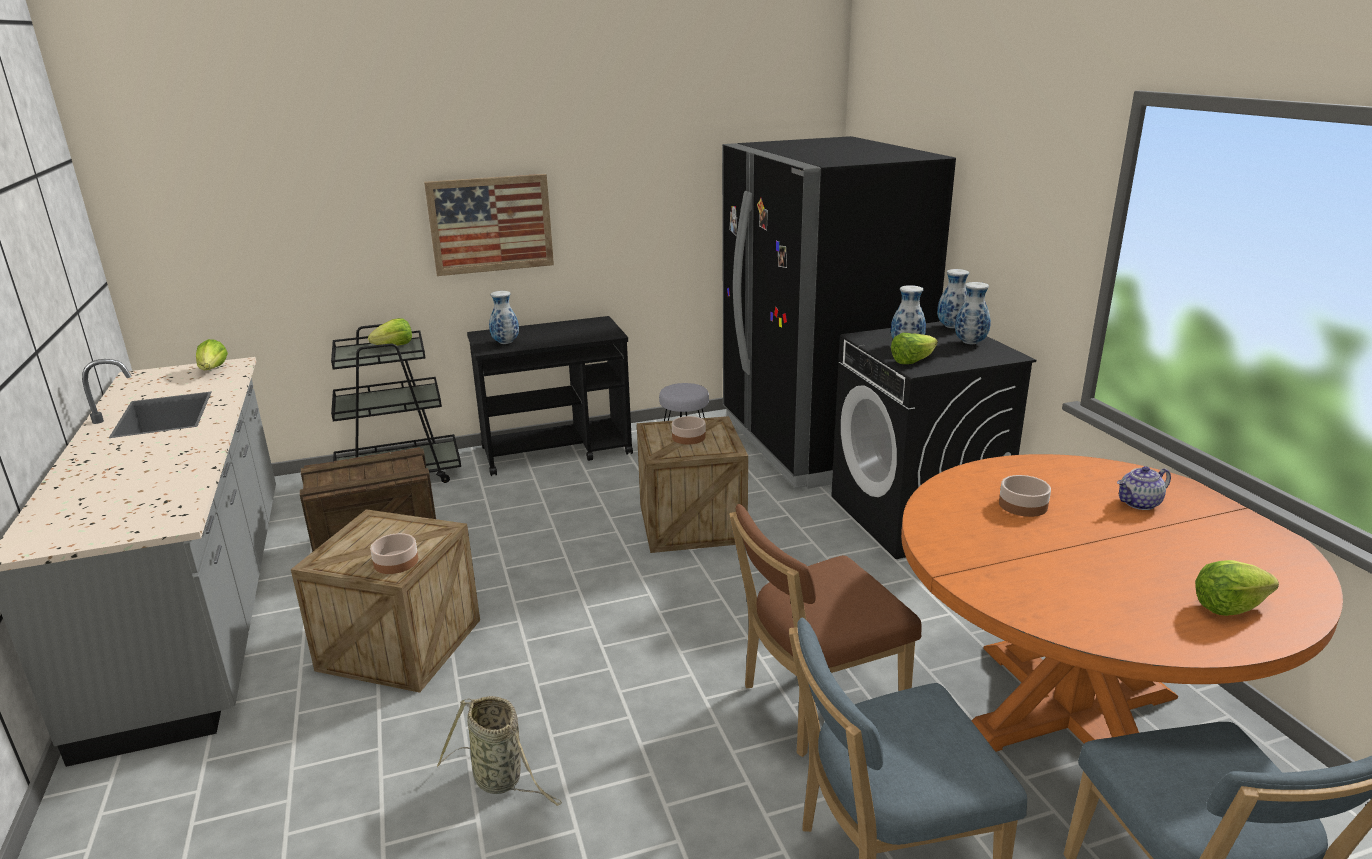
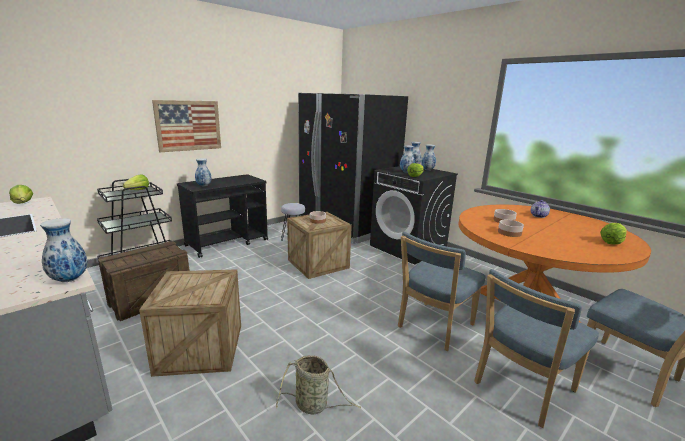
camera: 25 degrees left, 5 degrees down
(178, 519) = (69, 280): none -> vase
(395, 562) = (210, 294): bowl -> bowl (509, 233)
(815, 704) = (433, 327): brown chair -> blue chair

